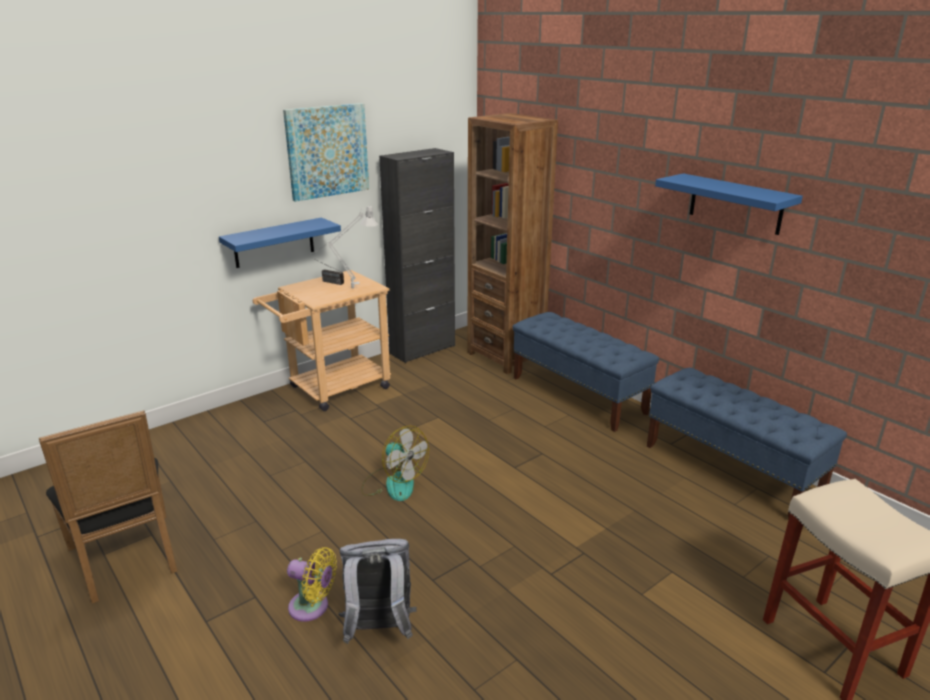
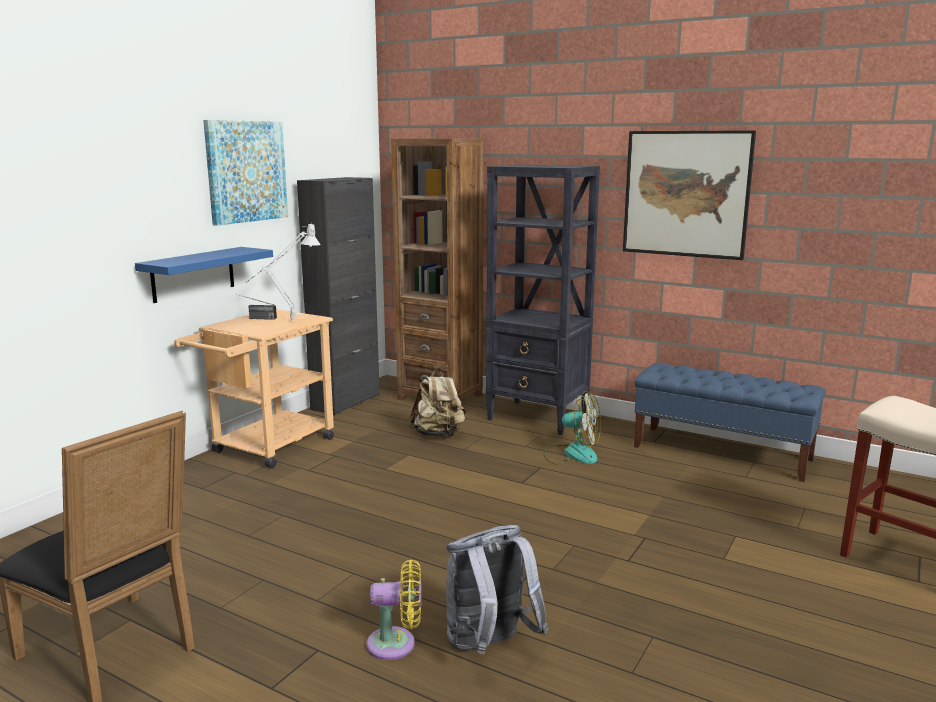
camera: 20 degrees left, 10 degrees down
(393, 483) = (403, 517): fan -> fan (572, 454)
(477, 400) = (438, 435): none -> beige backpack
(578, 395) = (538, 418): blue bench -> black bookcase
(735, 204) = (686, 194): blue shelf -> picture

